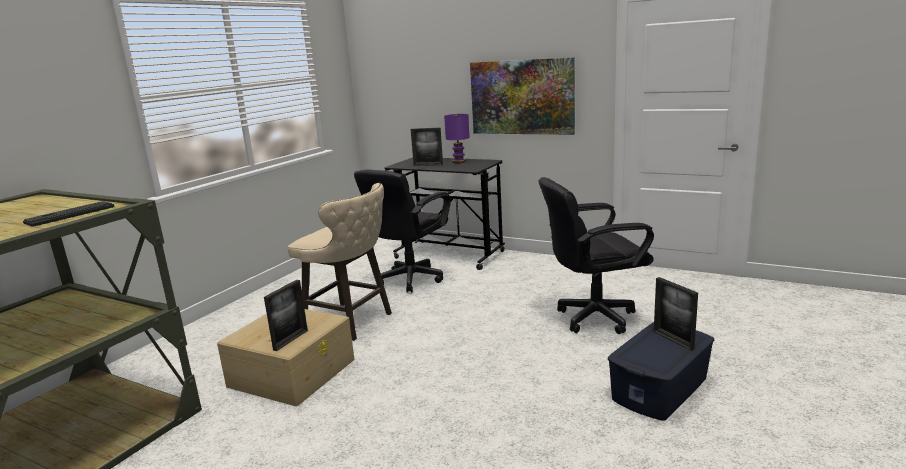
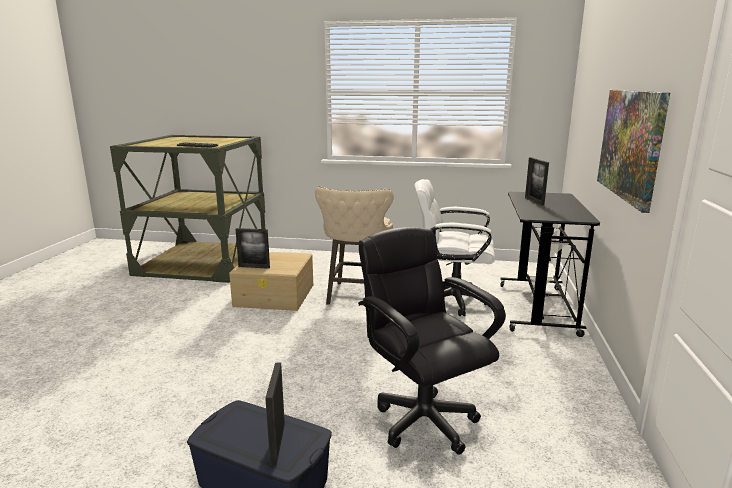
camera: 70 degrees right, 0 degrees up
(409, 281) = (451, 302): black office chair -> white office chair
(459, 161) = (565, 208): purple table lamp -> none
(673, 340) = (277, 444): picture frame -> picture frame turned 45 degrees counterclockwise

